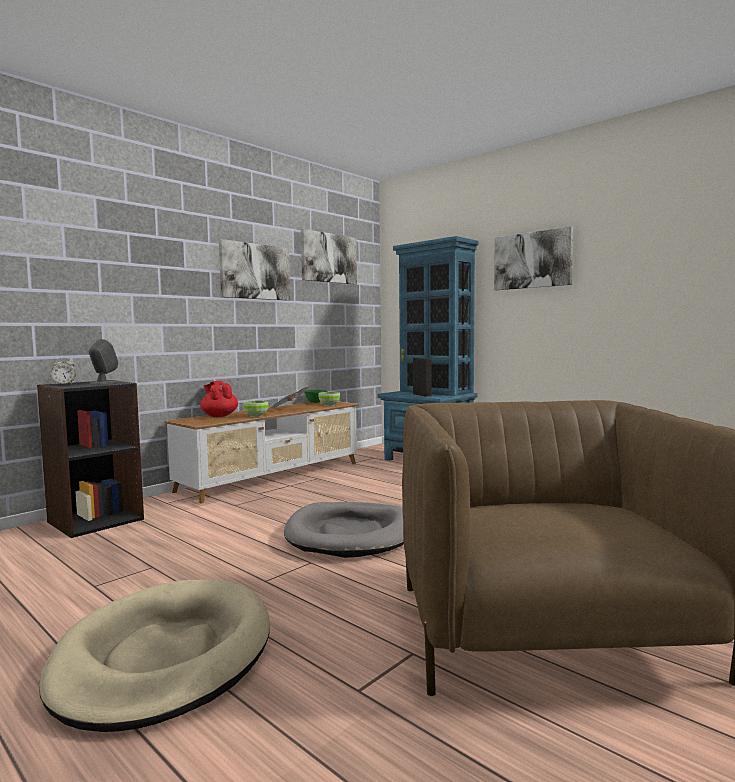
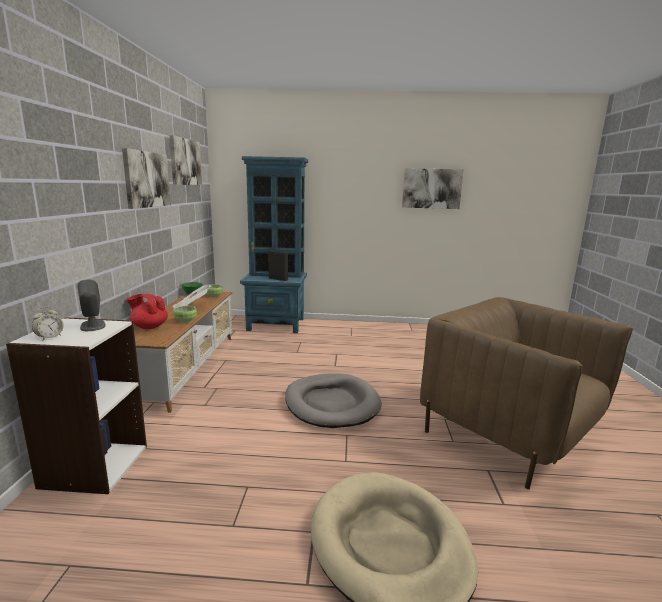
camera: 40 degrees left, 10 degrees up
(95, 520) = (94, 466): black bookcase -> white bookcase
(532, 260) = (350, 180): picture -> picture (431, 188)

